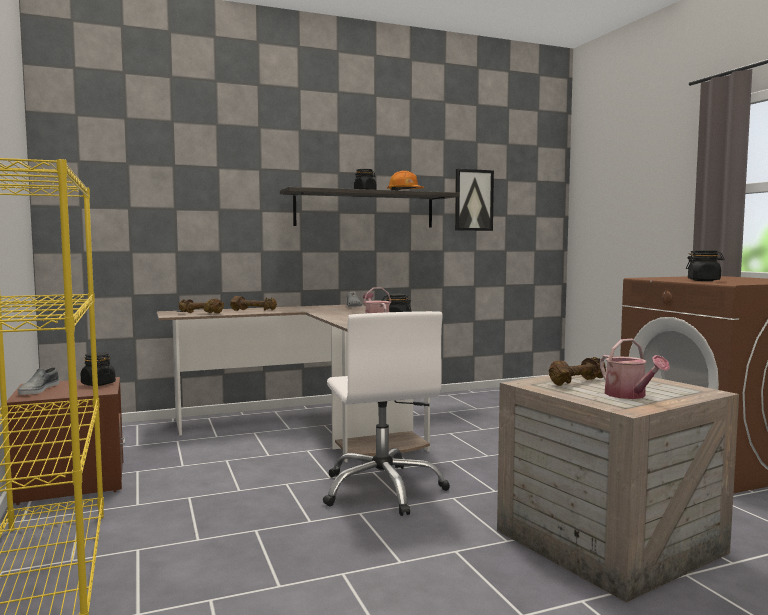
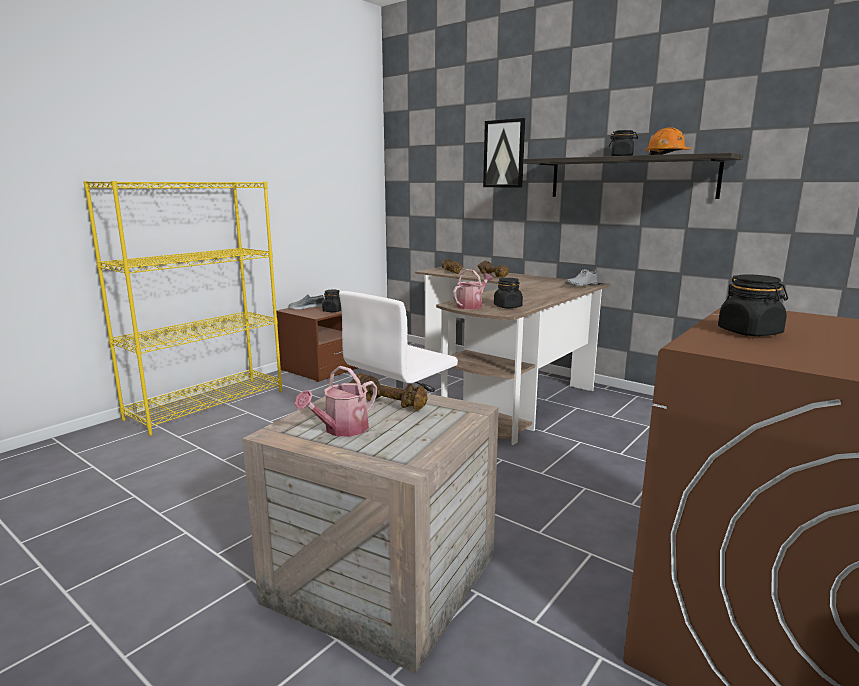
camera: 60 degrees right, 10 degrees up
(473, 200) = (798, 159): picture -> picture (504, 154)

